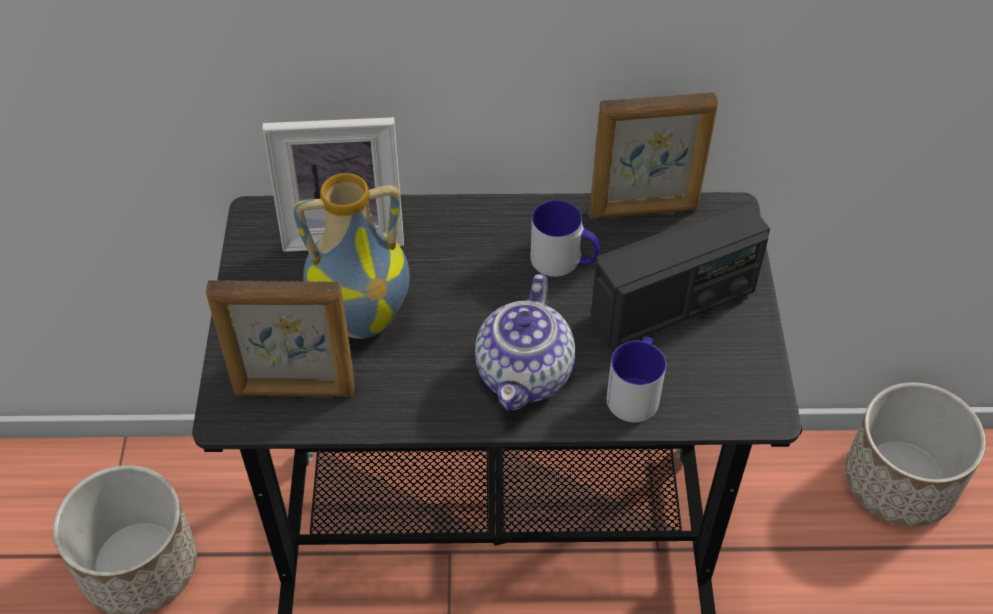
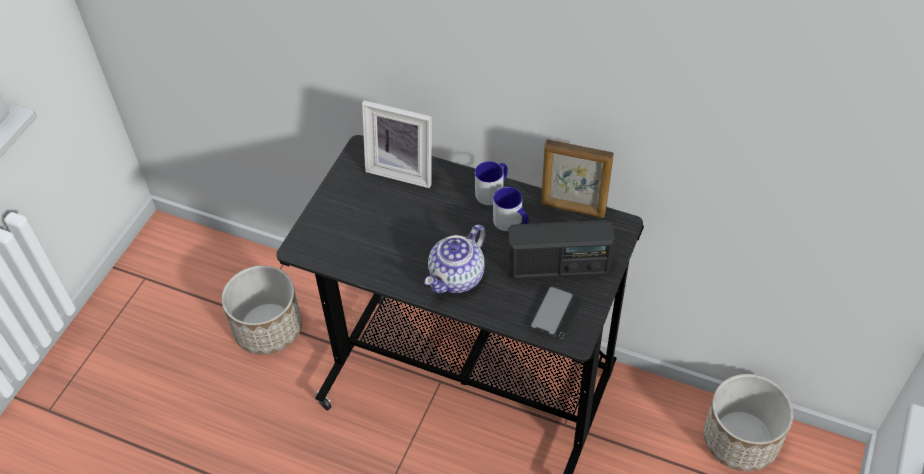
camera: 25 degrees right, 0 degrees up
(294, 390) = (336, 247): picture frame -> none
(362, 316) = (389, 219): vase -> none
(635, 391) = (510, 306): mug -> mug (493, 191)
(713, 382) = (556, 315): none -> phone

